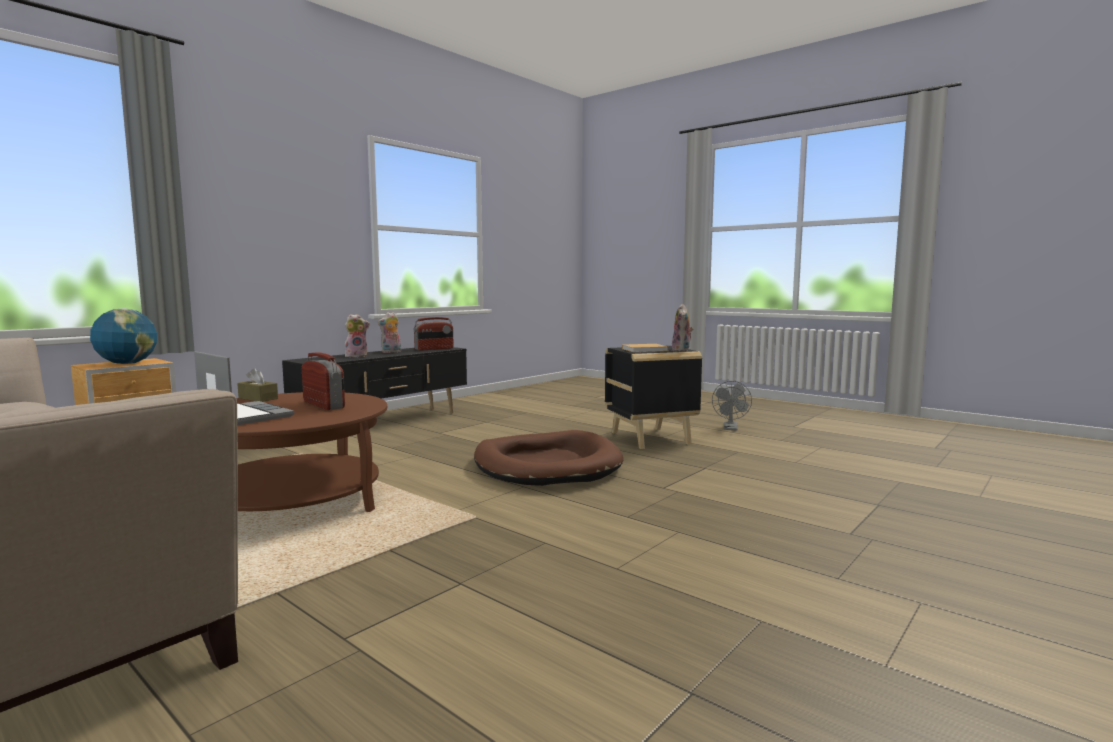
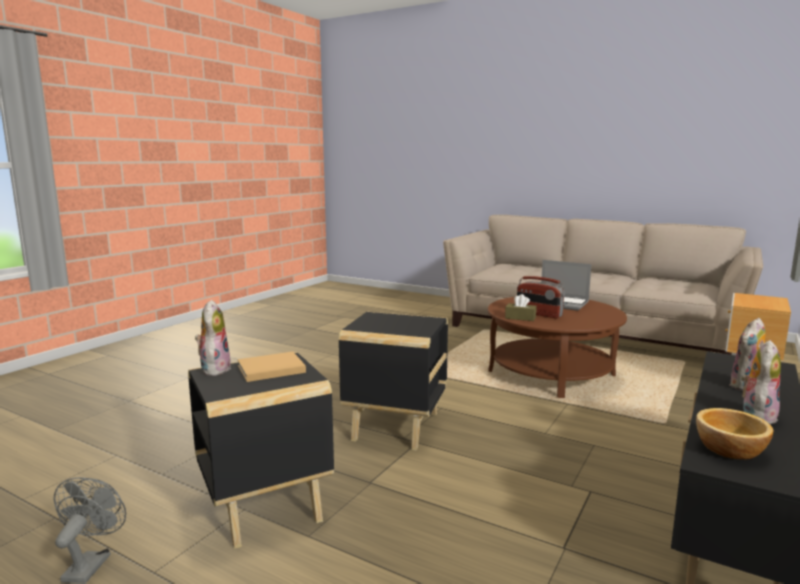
camera: 170 degrees right, 5 degrees up
(127, 364) = (751, 300): globe -> none
(258, 398) = (607, 318): brown tissue box -> brown tissue box (520, 318)
(434, 349) = (731, 449): radio -> bowl
(547, 465) = (396, 427): brown dog bed -> black side table

